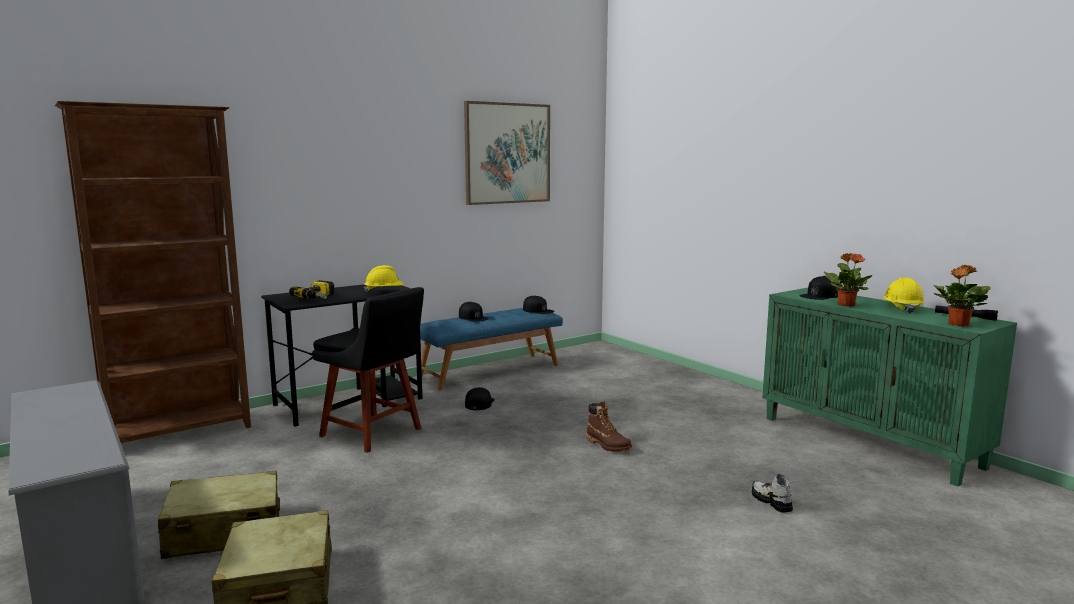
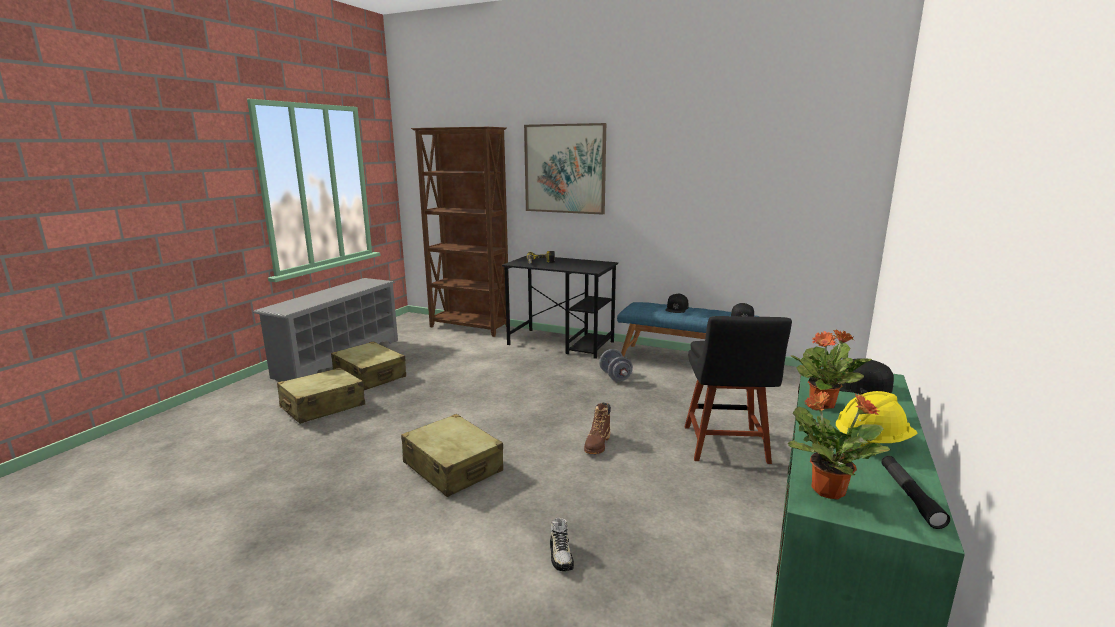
camera: 60 degrees right, 5 degrees up
(374, 433) = (521, 365): black chair -> black chair (726, 446)
(384, 291) = (582, 267): yellow hard hat -> none
(479, 403) = (615, 376): black cap -> grey dumbbell
(507, 153) = (748, 157): picture -> picture (565, 169)
(581, 519) = (453, 467): none -> beige suitcase
(771, 502) = (561, 555): shoe -> shoe turned 135 degrees clockwise

